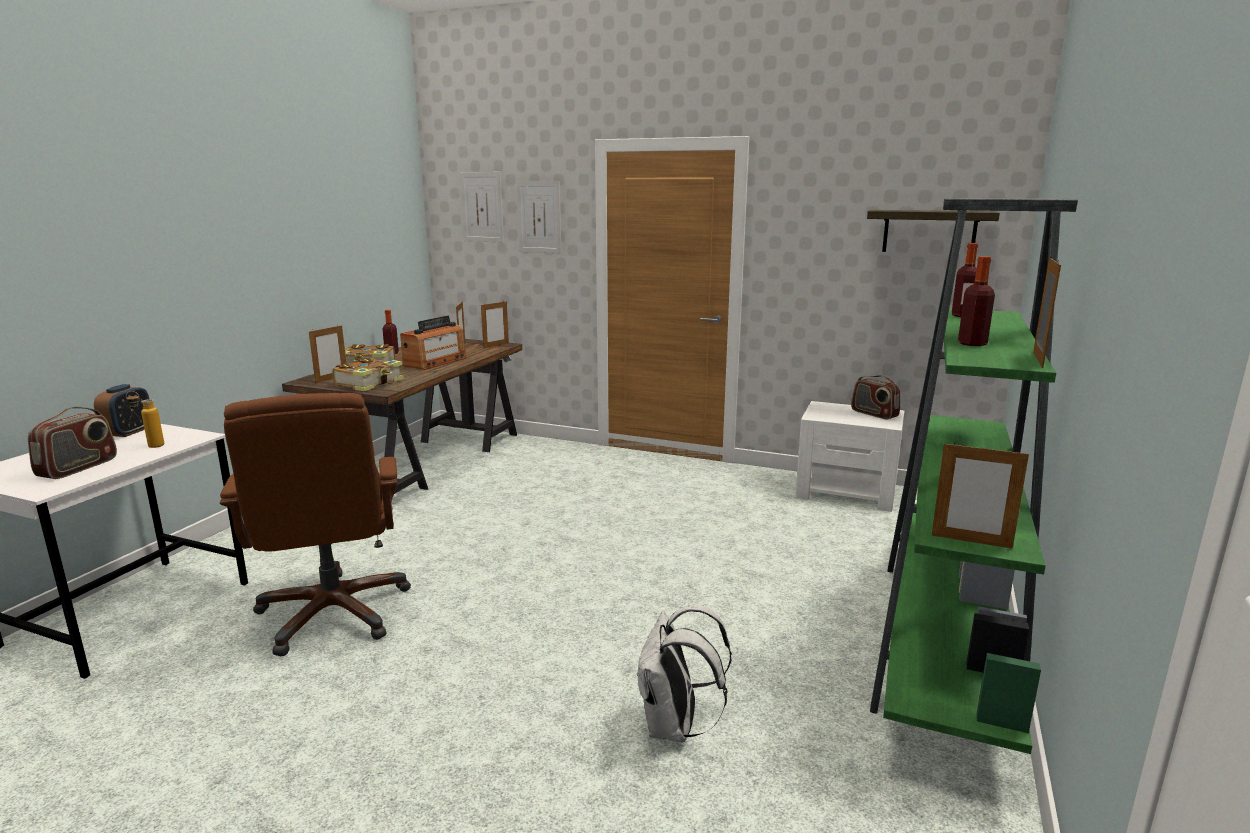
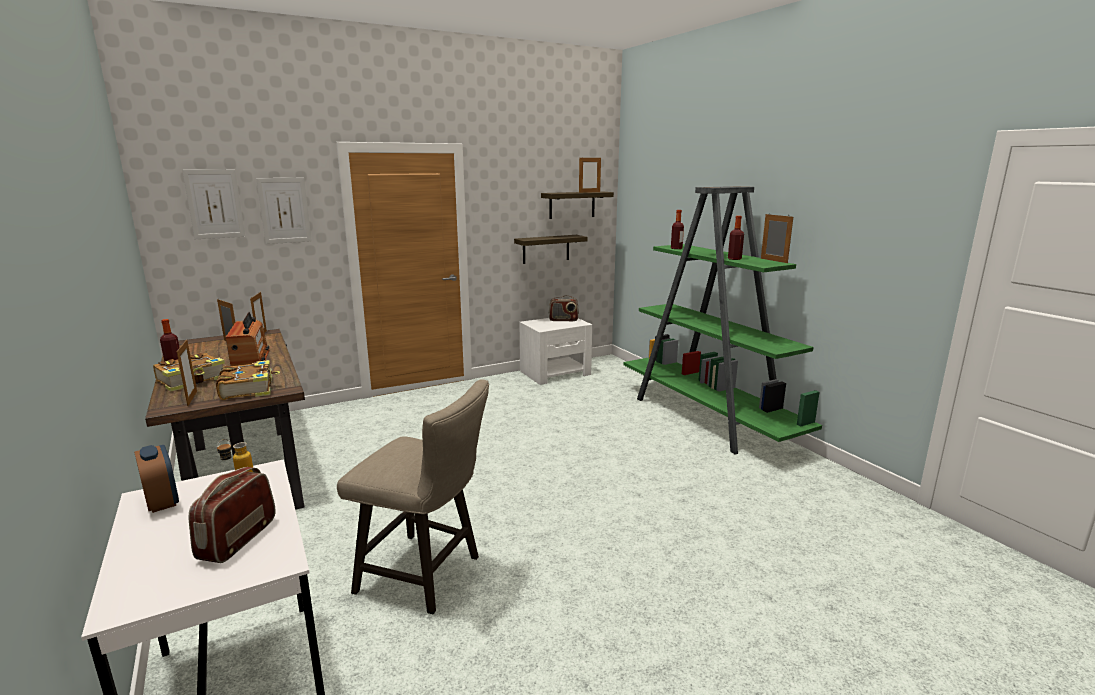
camera: 50 degrees left, 0 degrees up
(78, 468) = (237, 539): radio -> radio turned 135 degrees counterclockwise
(334, 613) = (427, 575): brown office chair -> beige stool
(675, 727) = (699, 501): white backpack -> none
(871, 298) = (546, 249): none -> shelf
(971, 541) = (783, 347): picture frame -> picture frame (589, 192)

